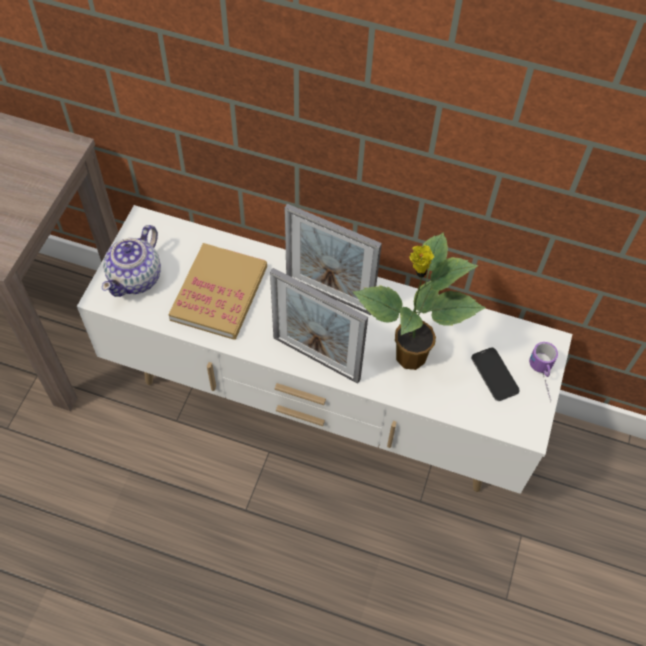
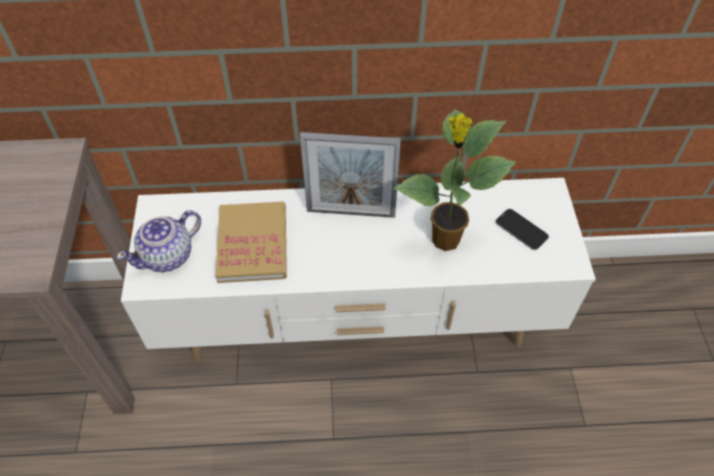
camera: 20 degrees left, 5 degrees down
(136, 277) = (168, 256): teapot -> teapot turned 45 degrees clockwise
(316, 358) = (366, 269): picture frame -> none
(542, 379) = (560, 220): mug -> none

